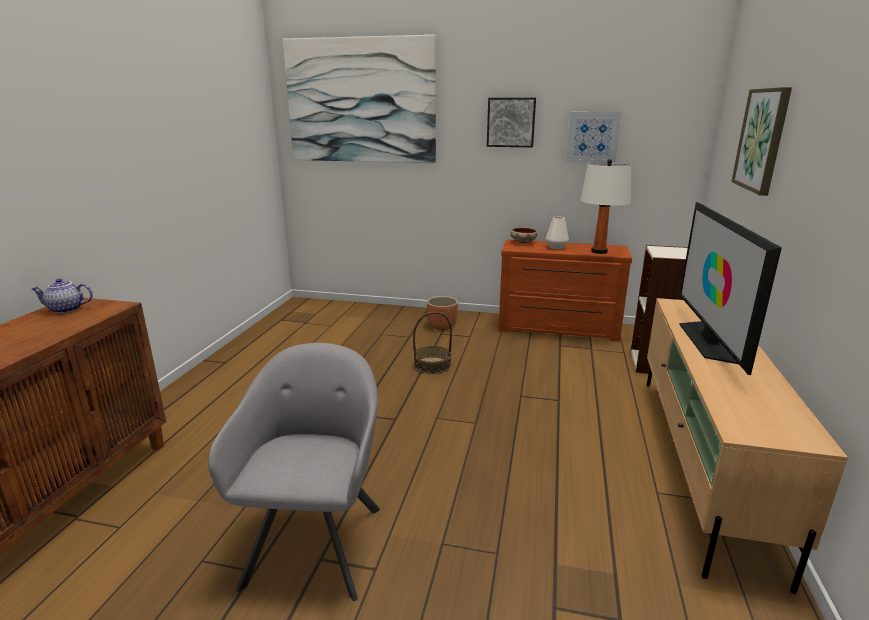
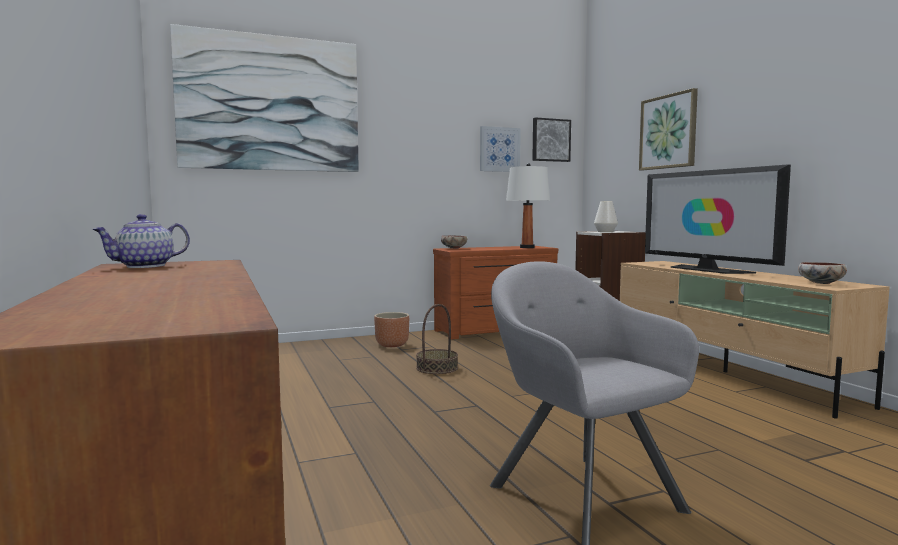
camera: 35 degrees left, 15 degrees down
(511, 122) = (430, 133): picture -> picture (550, 140)
(556, 247) = (488, 248): white vase -> white vase (605, 232)
(760, 417) = (821, 283): none -> bowl

